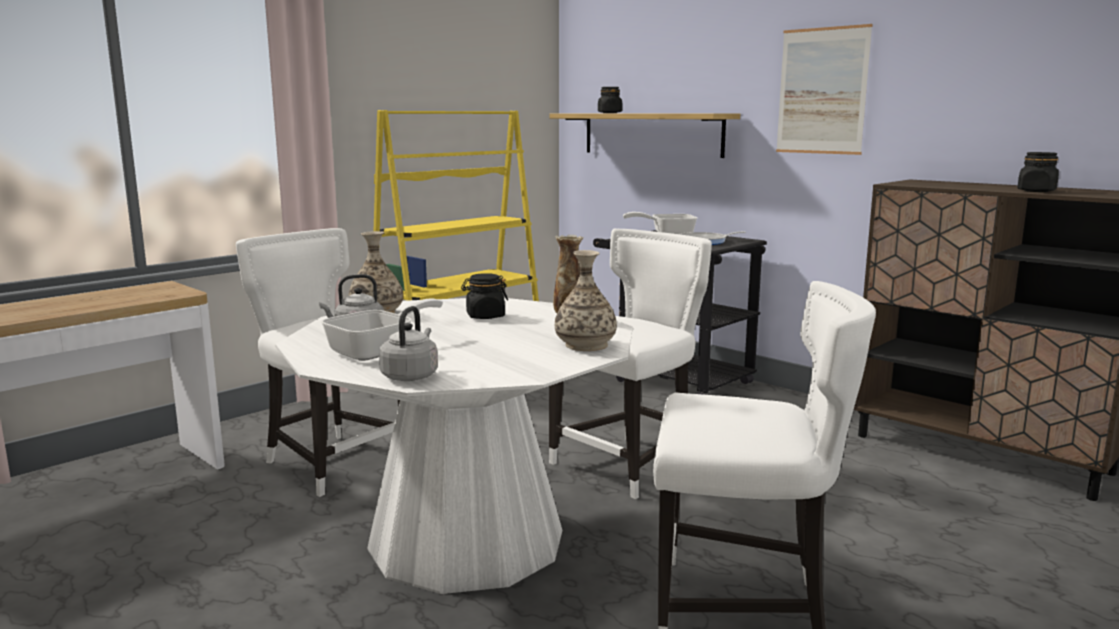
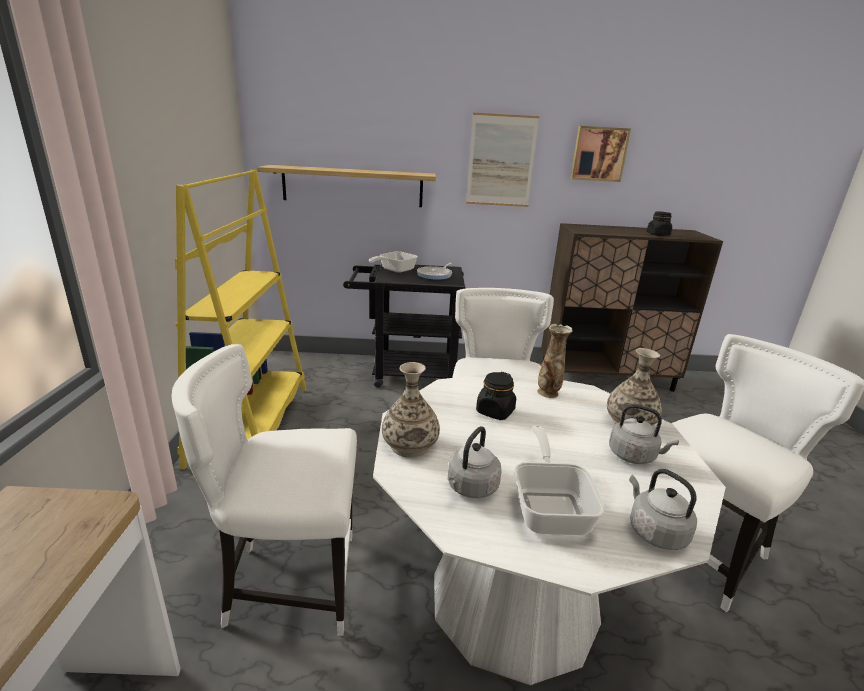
camera: 45 degrees left, 10 degrees up
(521, 355) = (634, 456): none -> grey kettle
(609, 113) = (319, 168): black jar -> none
(969, 69) = (599, 154): none -> picture

